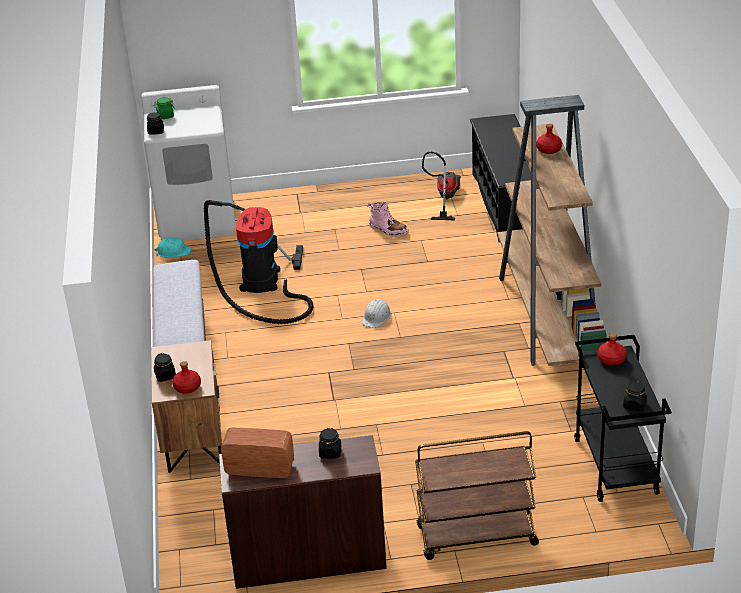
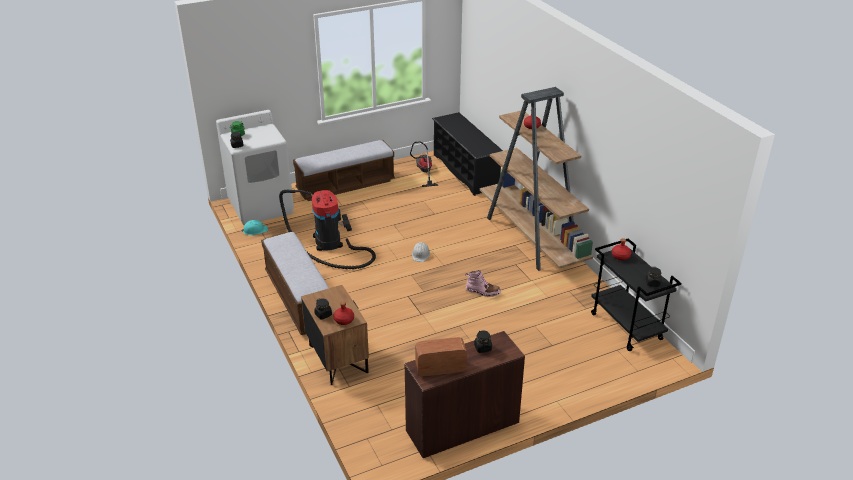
camera: 20 degrees left, 0 degrees up
(324, 204) = (346, 185): none -> bench
(388, 230) = (397, 197): pink boot -> pink boot (482, 291)
(476, 537) = (565, 389): brown cart -> none

